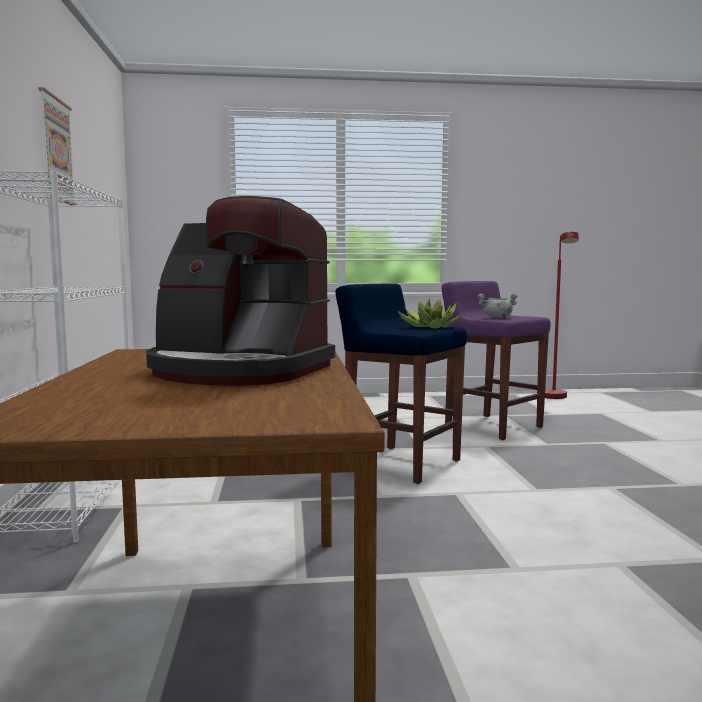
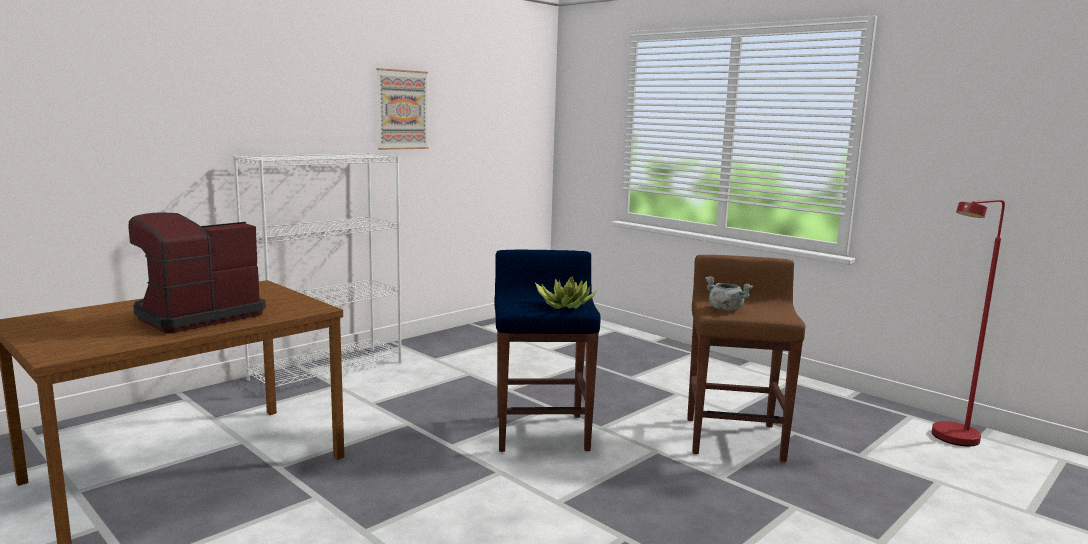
camera: 50 degrees right, 5 degrees up
(238, 371) = (196, 316): coffee machine -> coffee machine turned 60 degrees clockwise
(492, 427) = (733, 438): purple stool -> brown stool

